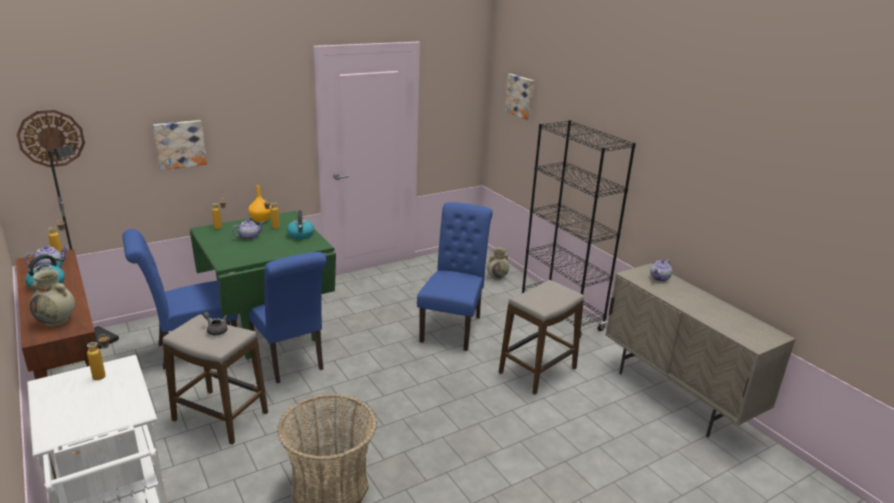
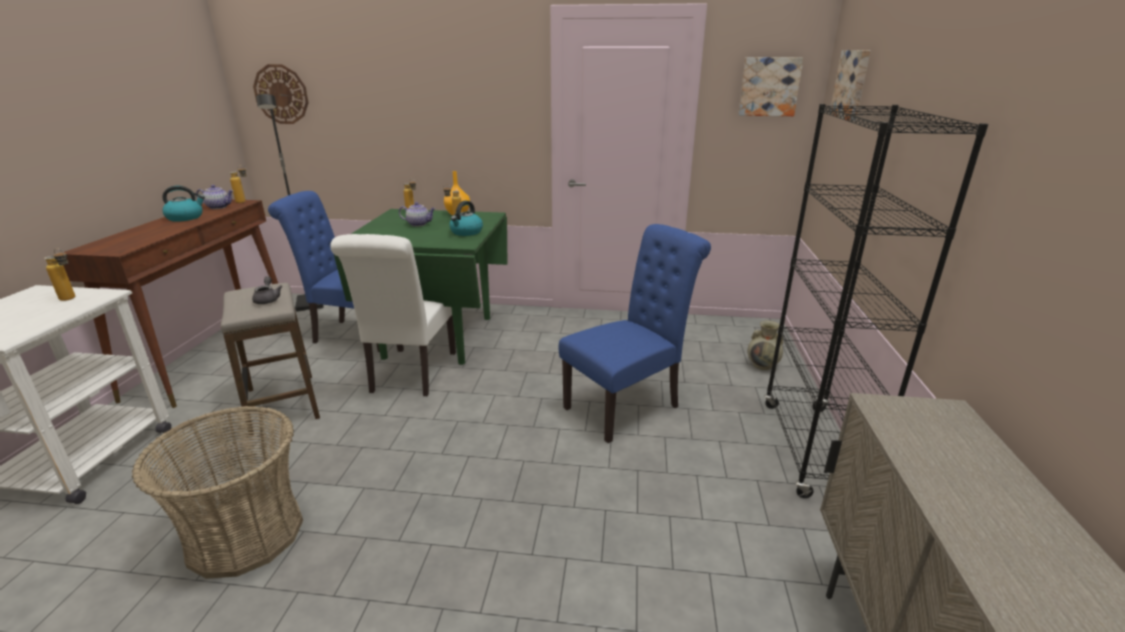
camera: 40 degrees right, 0 degrees up
(57, 321) = (122, 242): beige vase -> none
(179, 144) = (395, 116): picture -> picture (769, 86)
(289, 360) = (411, 374): blue chair -> white chair
(537, 371) = (676, 517): stool -> none
(660, 278) = (951, 436): teapot -> none

